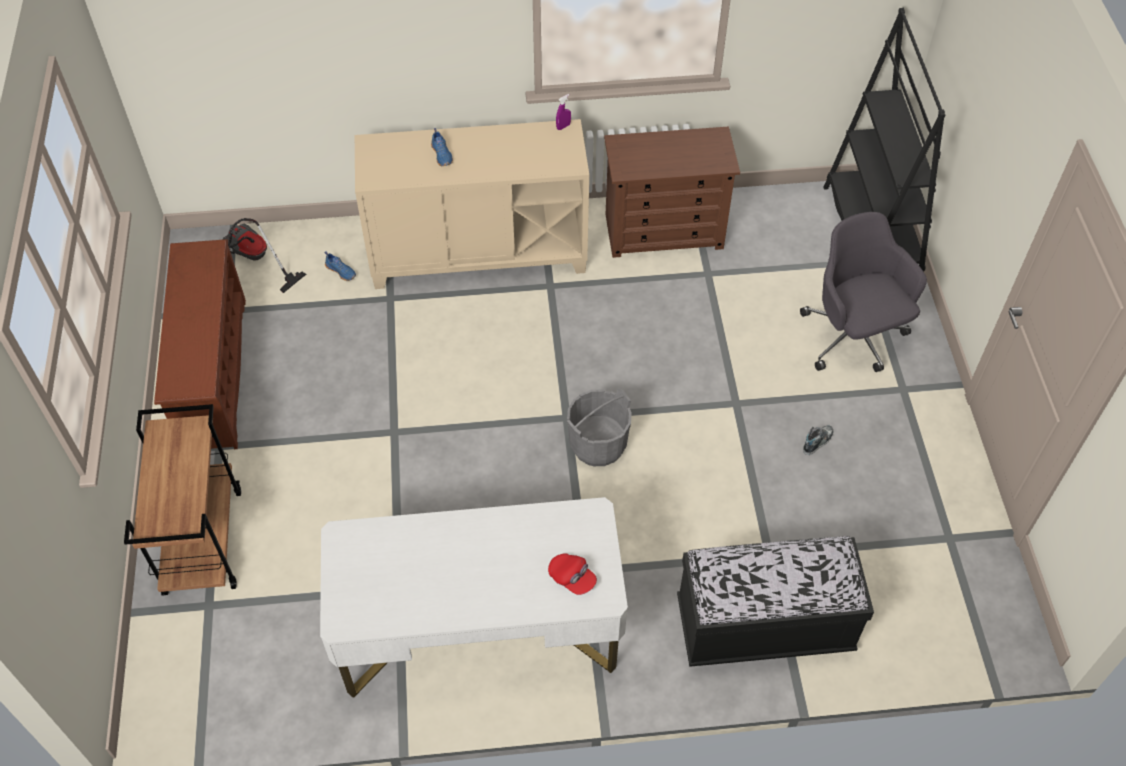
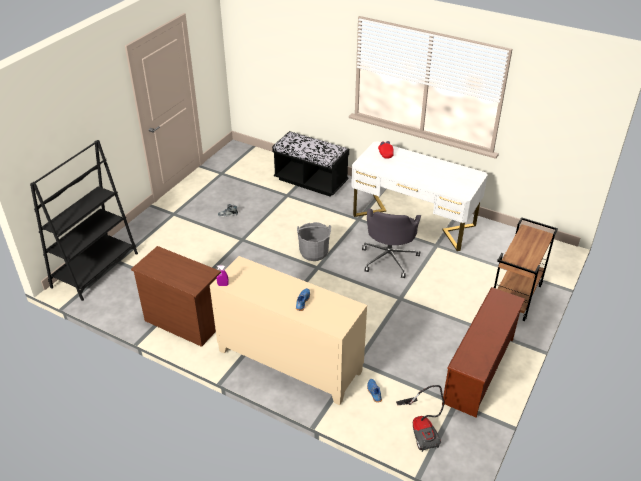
camera: 145 degrees left, 15 degrees down
(853, 337) = (165, 237): grey office chair -> grey office chair (389, 258)

